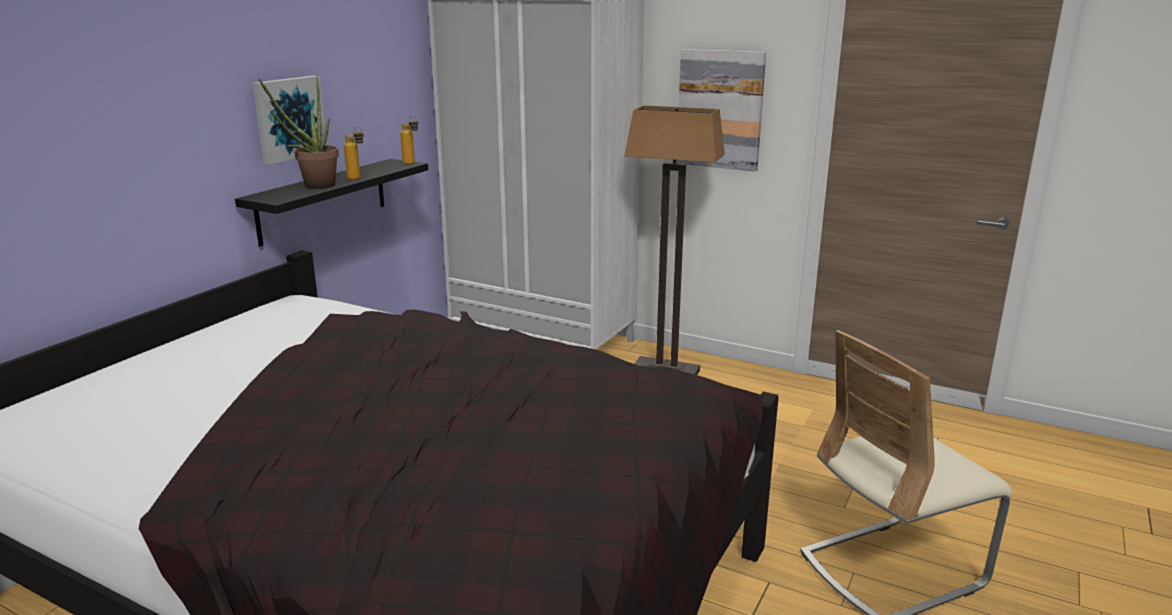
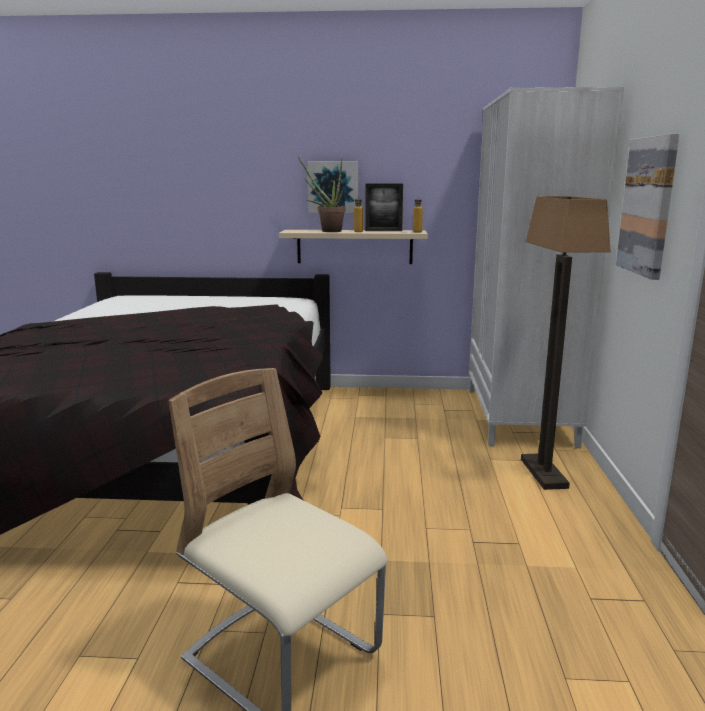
camera: 65 degrees right, 5 degrees down
(323, 200) = (354, 246): black shelf -> beige shelf
(366, 170) = (383, 231): none -> picture frame

